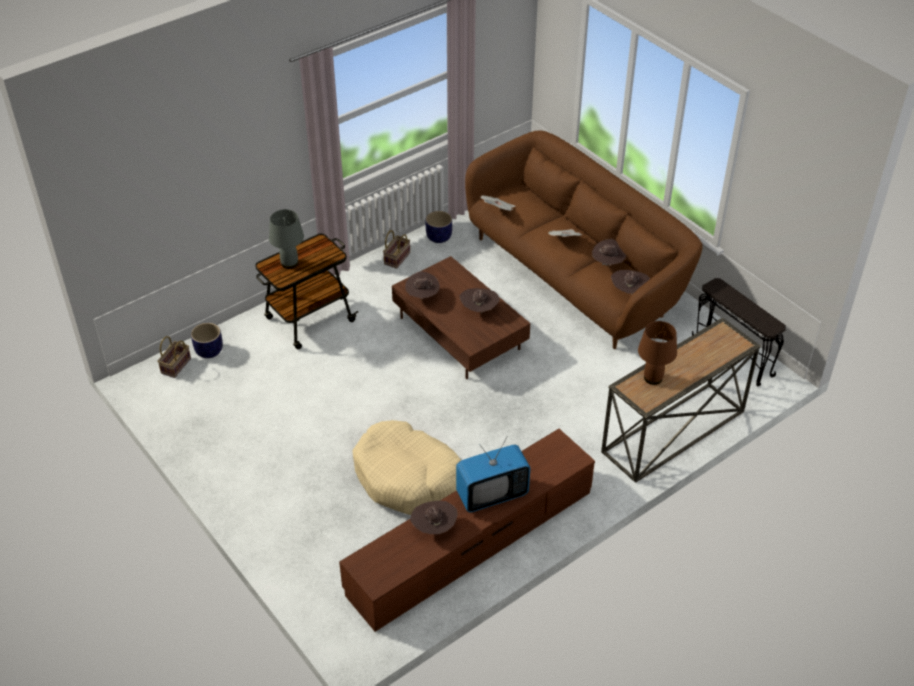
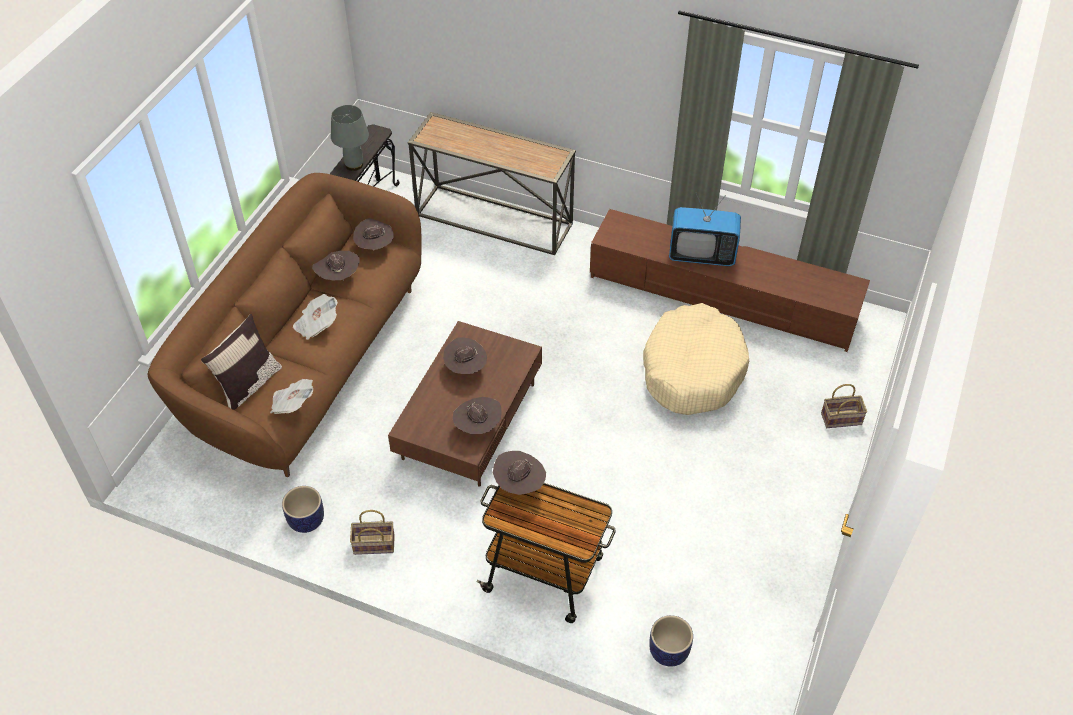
camera: 120 degrees left, 5 degrees up
(176, 366) = (718, 671): basket -> basket (842, 418)
(289, 263) = (560, 524): grey table lamp -> grey table lamp (353, 165)
(434, 527) = (768, 275): brown hat -> brown hat (519, 485)
(492, 494) = (702, 255): television -> television turned 150 degrees clockwise
(531, 198) = (248, 385): none -> pillow
(652, 378) = (524, 160): brown table lamp -> none

